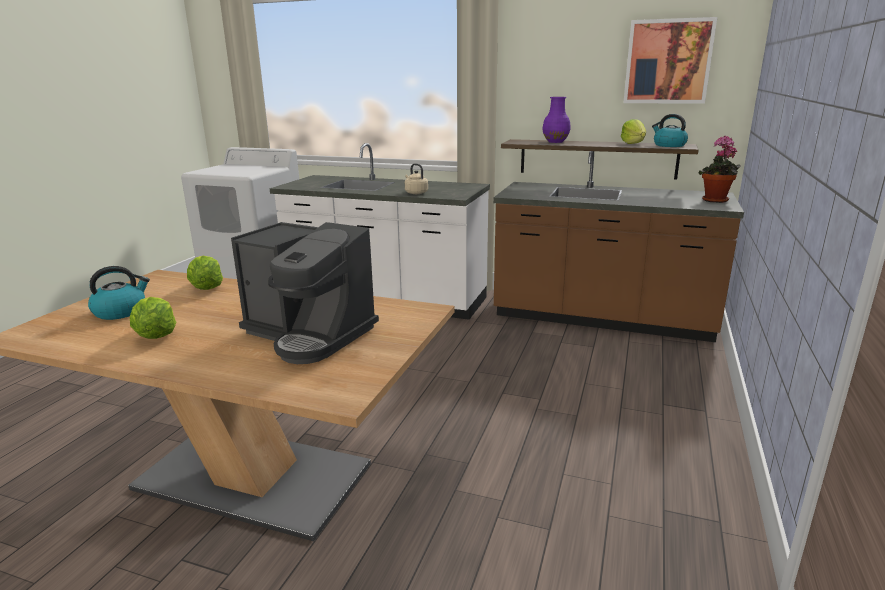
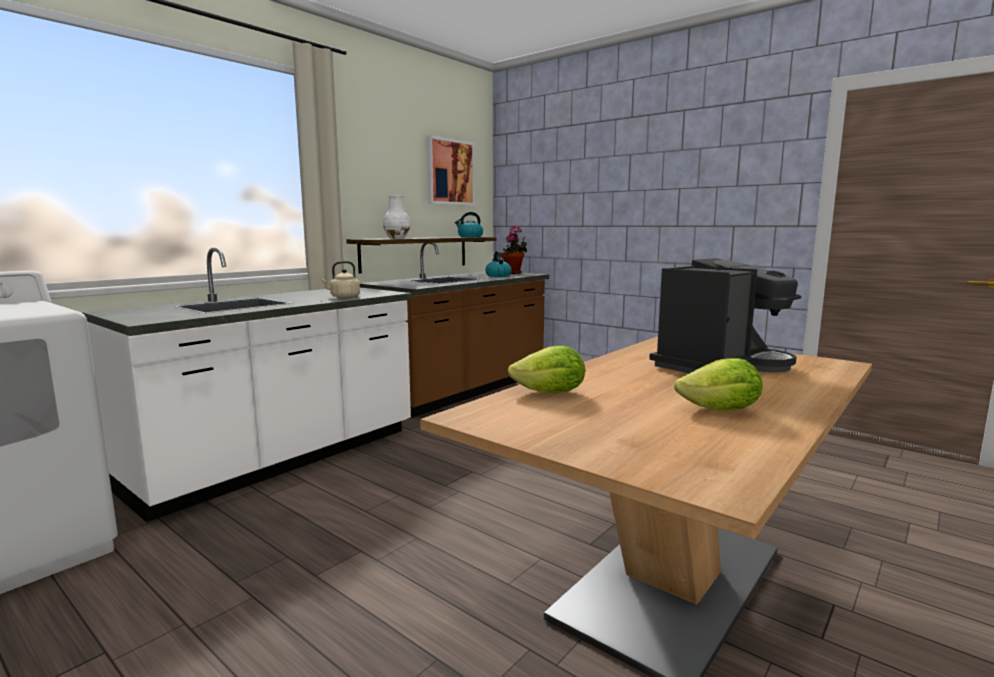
camera: 70 degrees left, 10 degrees down
(121, 311) = (626, 430): kettle -> kettle (498, 276)
(556, 142) = (397, 238): purple vase -> white vase
(633, 143) = (446, 237): lettuce -> none

